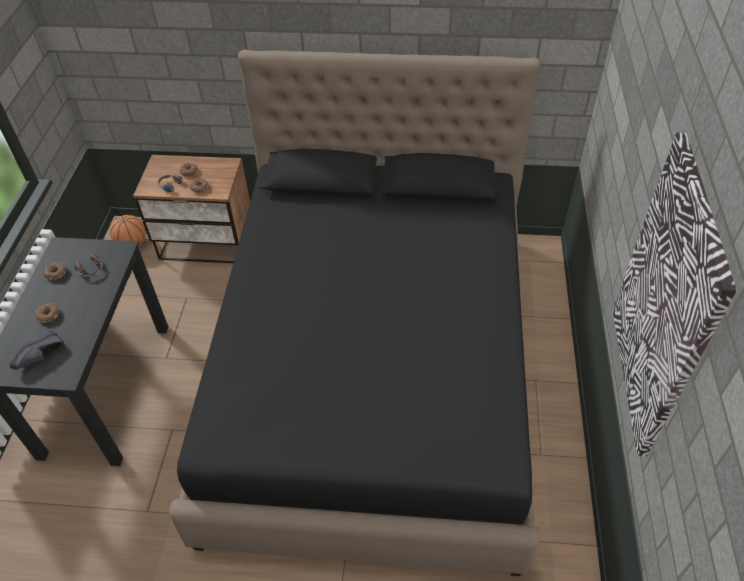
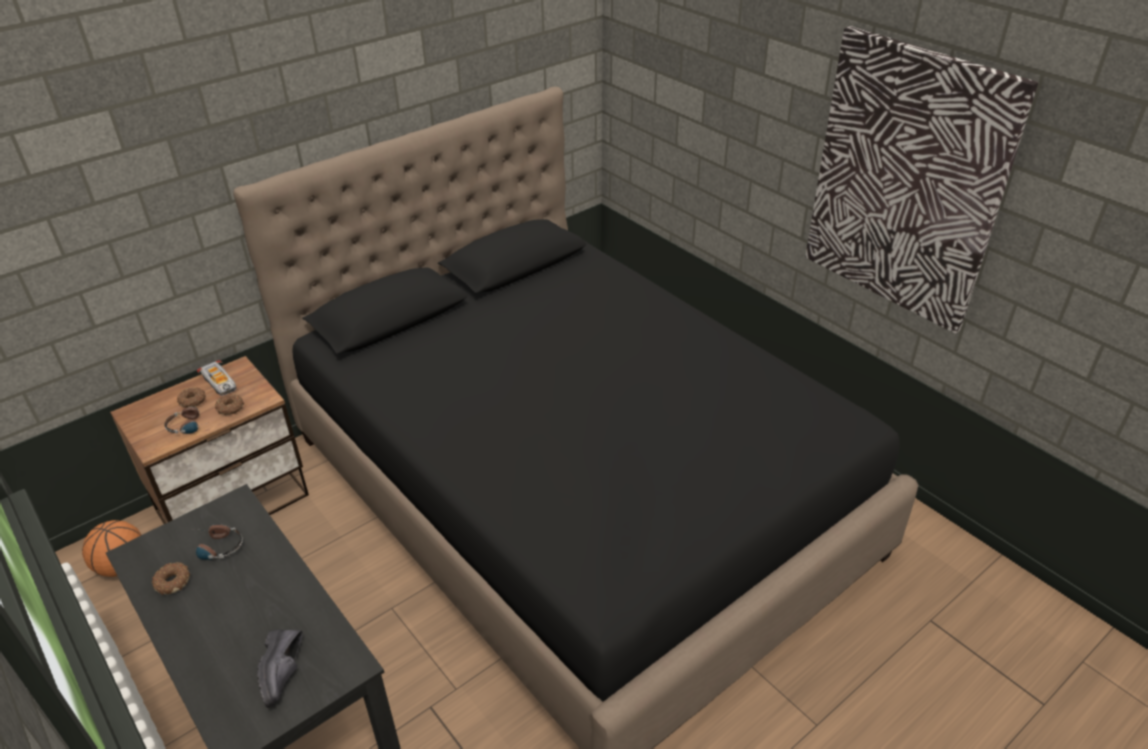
camera: 45 degrees left, 10 degrees down
(48, 315) = (227, 628): donut -> none
(212, 168) = (220, 382): none -> toy car

